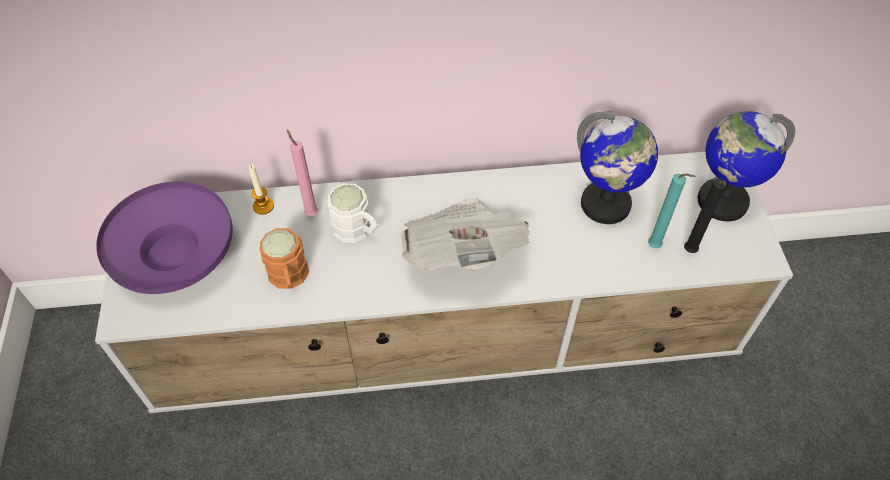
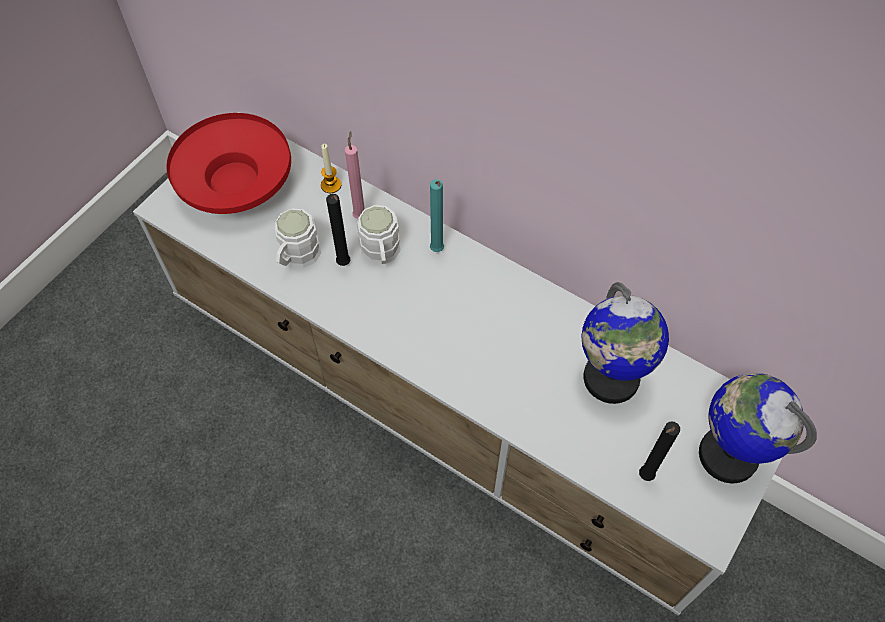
camera: 40 degrees right, 5 degrees up
(175, 256) = (235, 183): purple bowl -> red bowl
(289, 278) = (296, 257): orange mug -> white mug
(335, 257) = (344, 265): none -> black candle
(463, 253) = (445, 332): newspaper -> none
(656, 247) = (617, 449): turquoise candle -> turquoise candle (437, 251)

